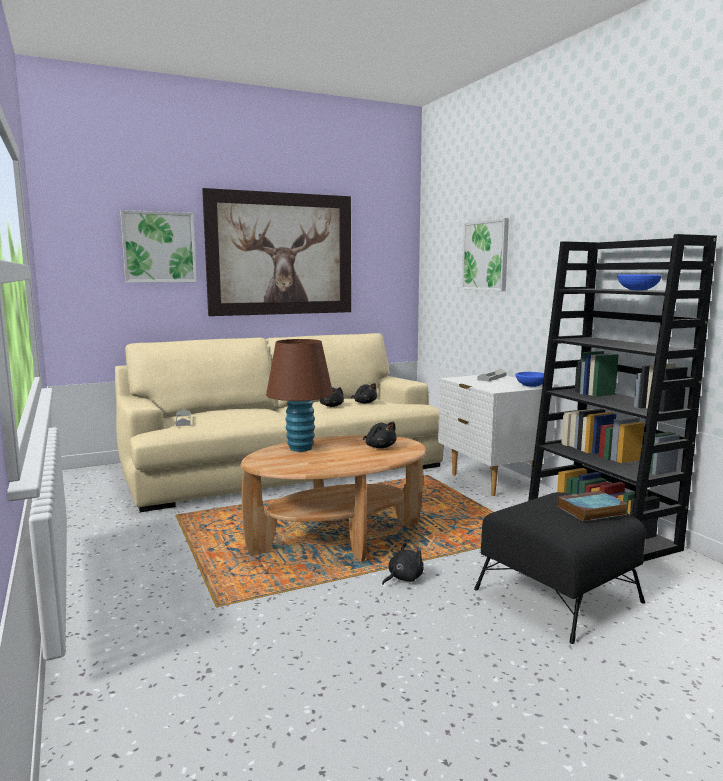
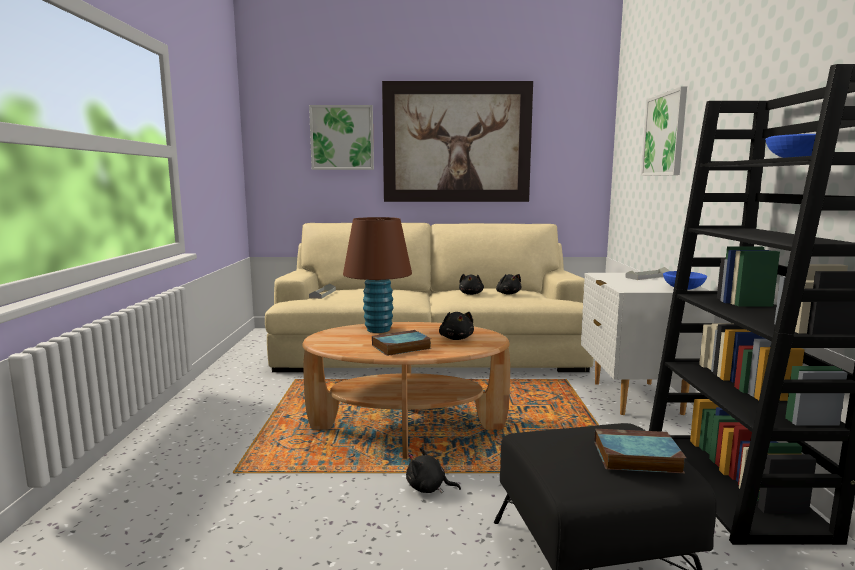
camera: 25 degrees right, 0 degrees up
(345, 460) = (400, 347): none -> book
(403, 578) = (428, 488): black plush toy -> black plush toy turned 150 degrees counterclockwise

